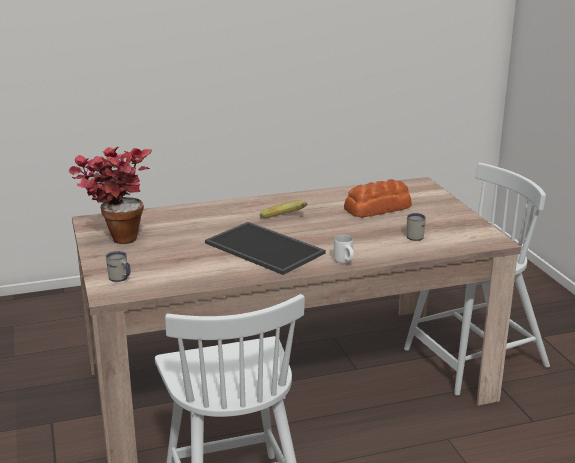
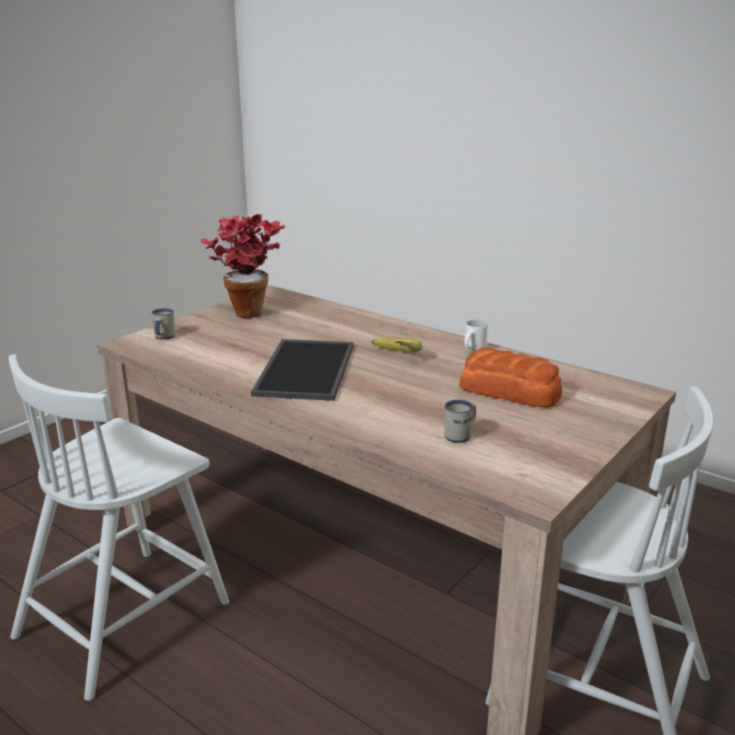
camera: 55 degrees right, 0 degrees up
(346, 262) = (326, 417): white mug -> white mug (474, 351)

